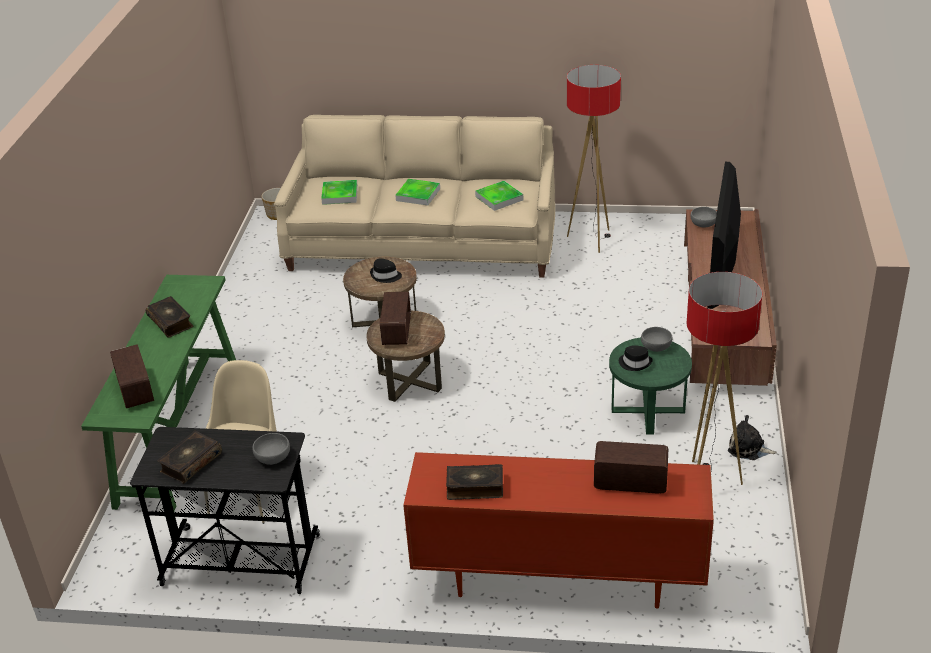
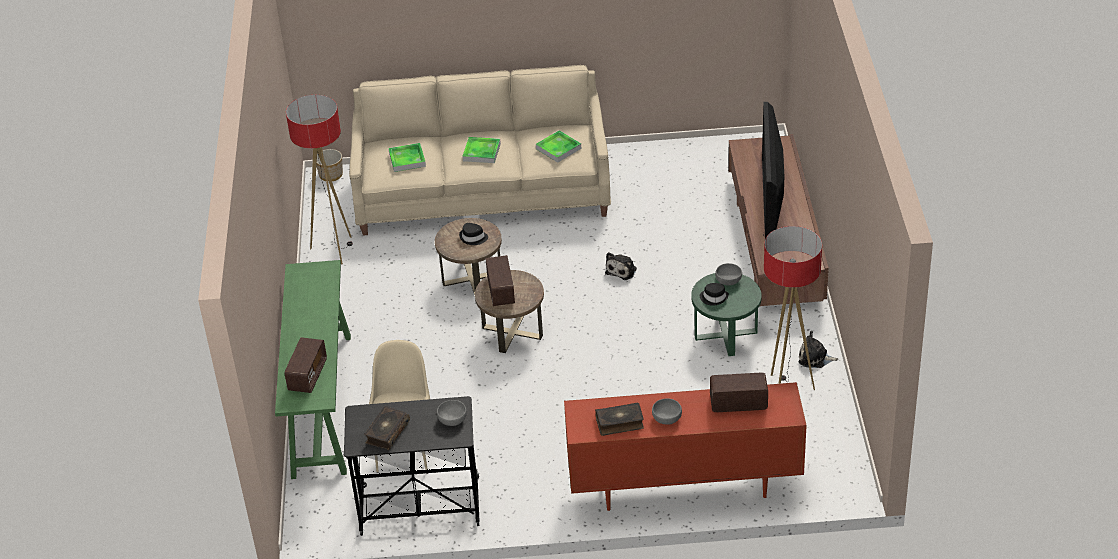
camera: 10 degrees left, 5 degrees up
(135, 390) = (307, 376): radio -> radio turned 135 degrees counterclockwise
(171, 322) = (310, 310): book -> none
(547, 331) = (622, 270): none -> plush toy
(592, 239) = (641, 172): floor lamp -> floor lamp (334, 250)
(703, 224) = (746, 154): grey bowl -> grey bowl (666, 418)

